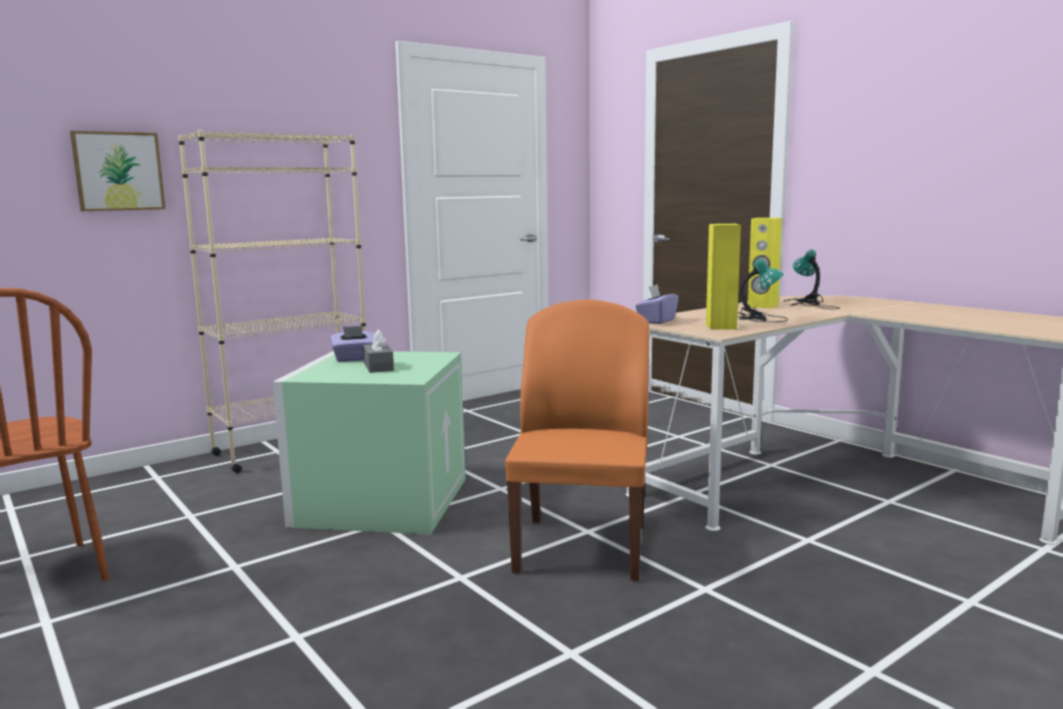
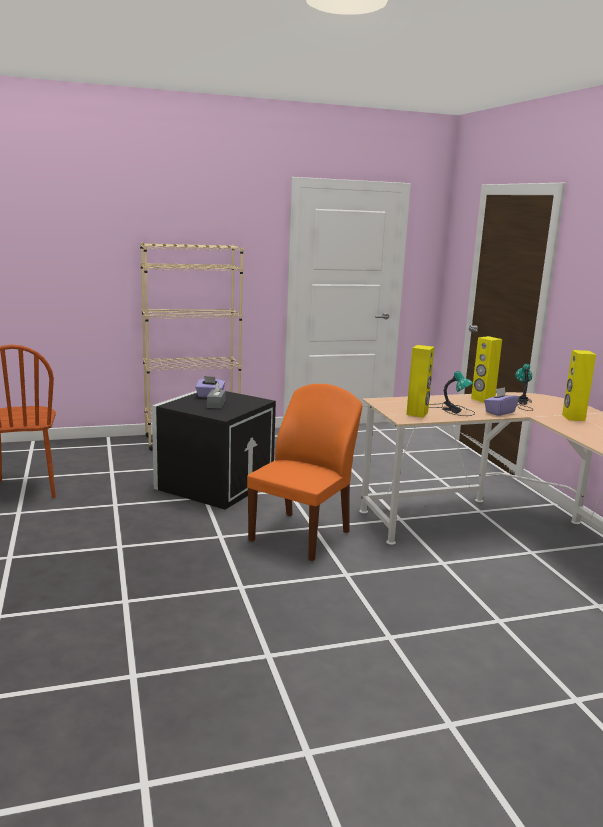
camera: 20 degrees right, 5 degrees up
(118, 171) = (105, 263): picture -> none
(380, 500) = (214, 483): green storage box -> black storage box
(656, 321) = (386, 402): purple tissue box -> purple tissue box (499, 412)
(896, 309) = (573, 417): none -> yellow speaker

